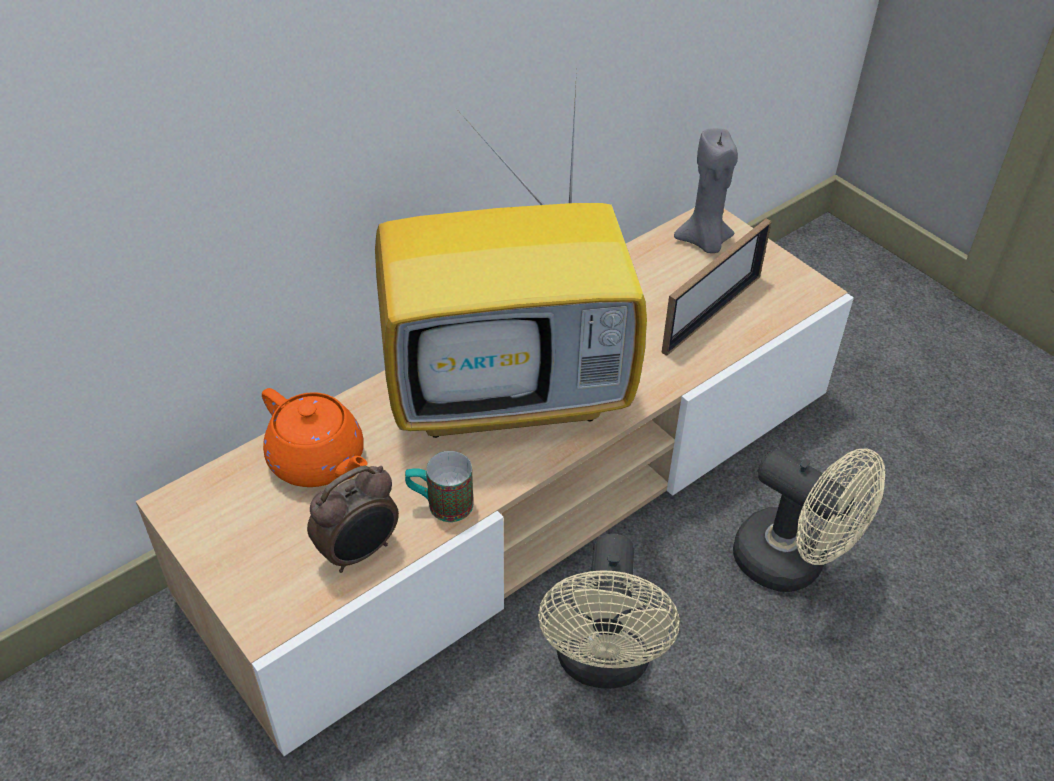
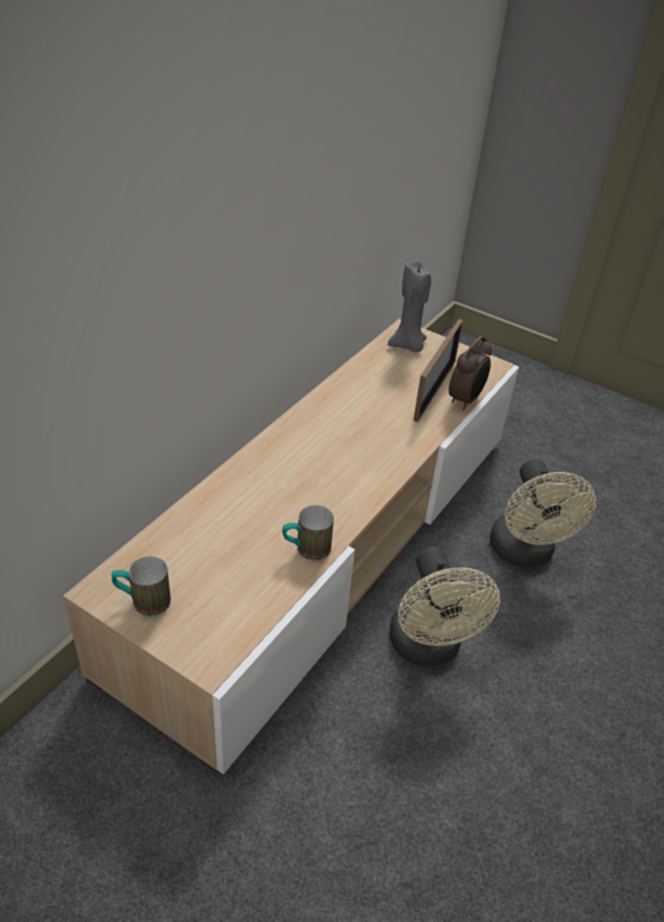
camera: 20 degrees left, 5 degrees down
(220, 528) = (143, 601): none -> mug
(318, 461) = (200, 537): orange teapot -> none
(360, 552) = (261, 595): alarm clock -> alarm clock (466, 400)
(511, 390) = (321, 462): television -> none
(793, 564) = (524, 553): beige fan -> beige fan turned 60 degrees clockwise

